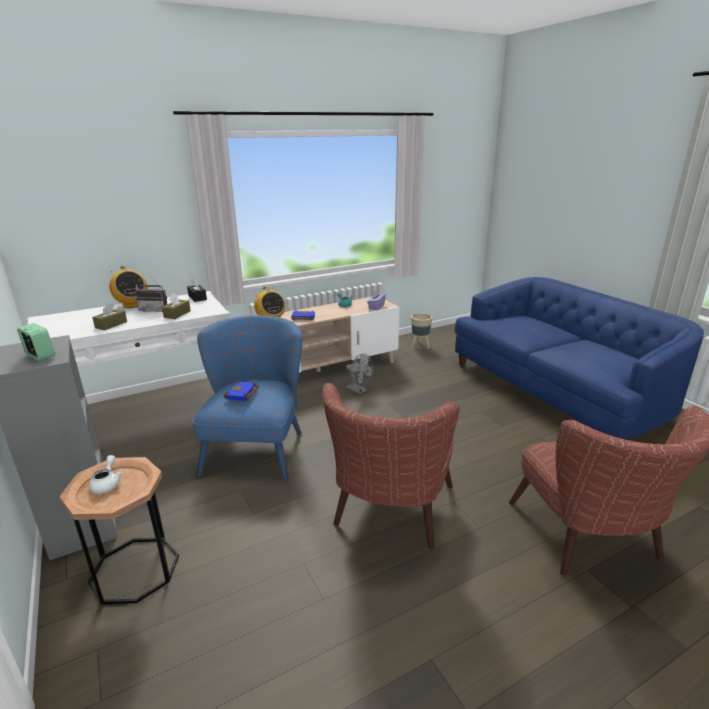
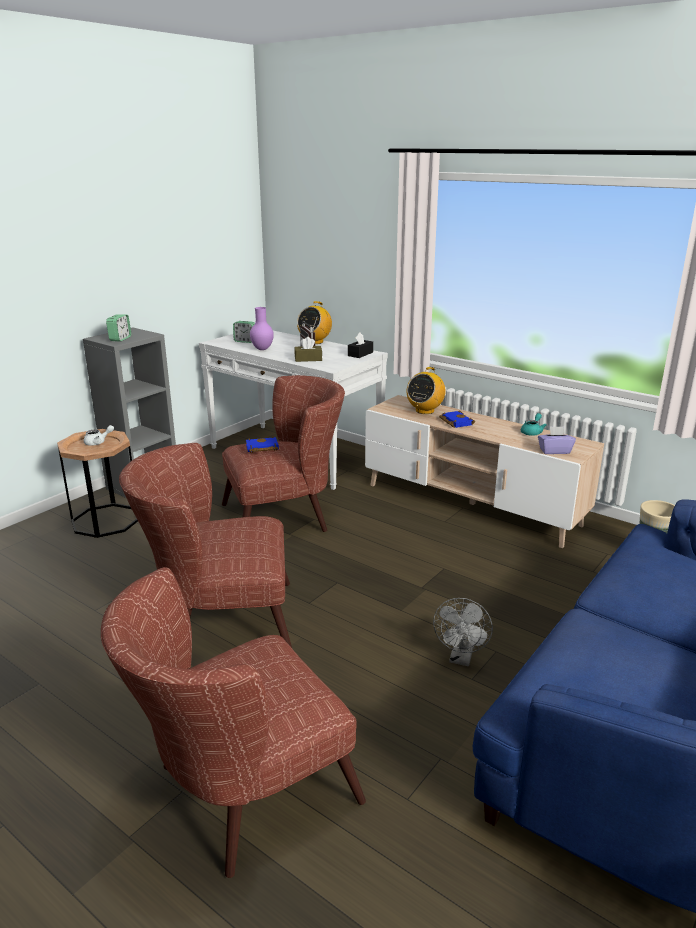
camera: 65 degrees right, 0 degrees up
(68, 328) = (245, 341): none -> alarm clock
(111, 325) = (262, 349): brown tissue box -> purple vase
(258, 446) = (286, 516): blue armchair -> brown armchair
(359, 390) = (453, 542): grey fan -> grey fan (461, 658)

